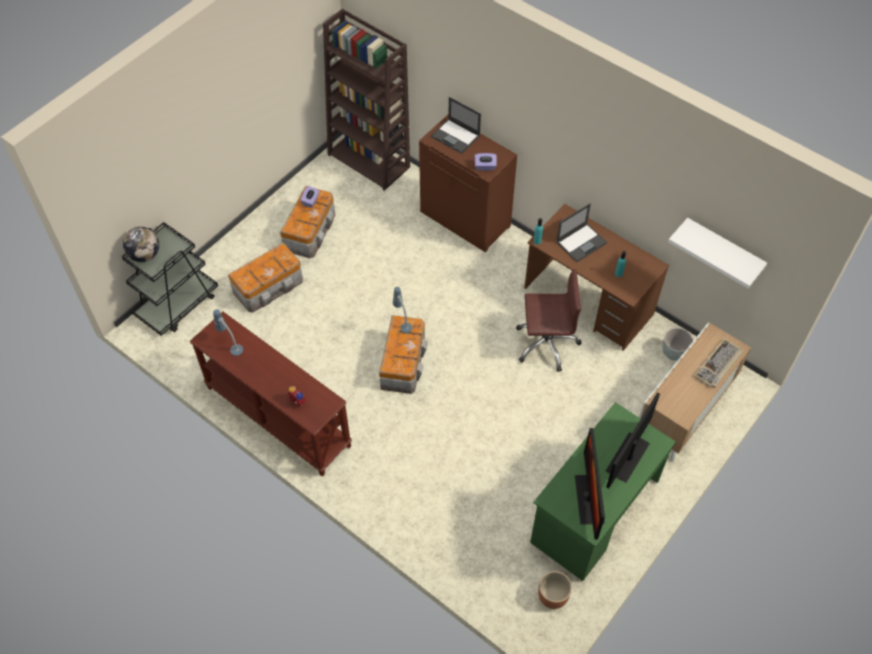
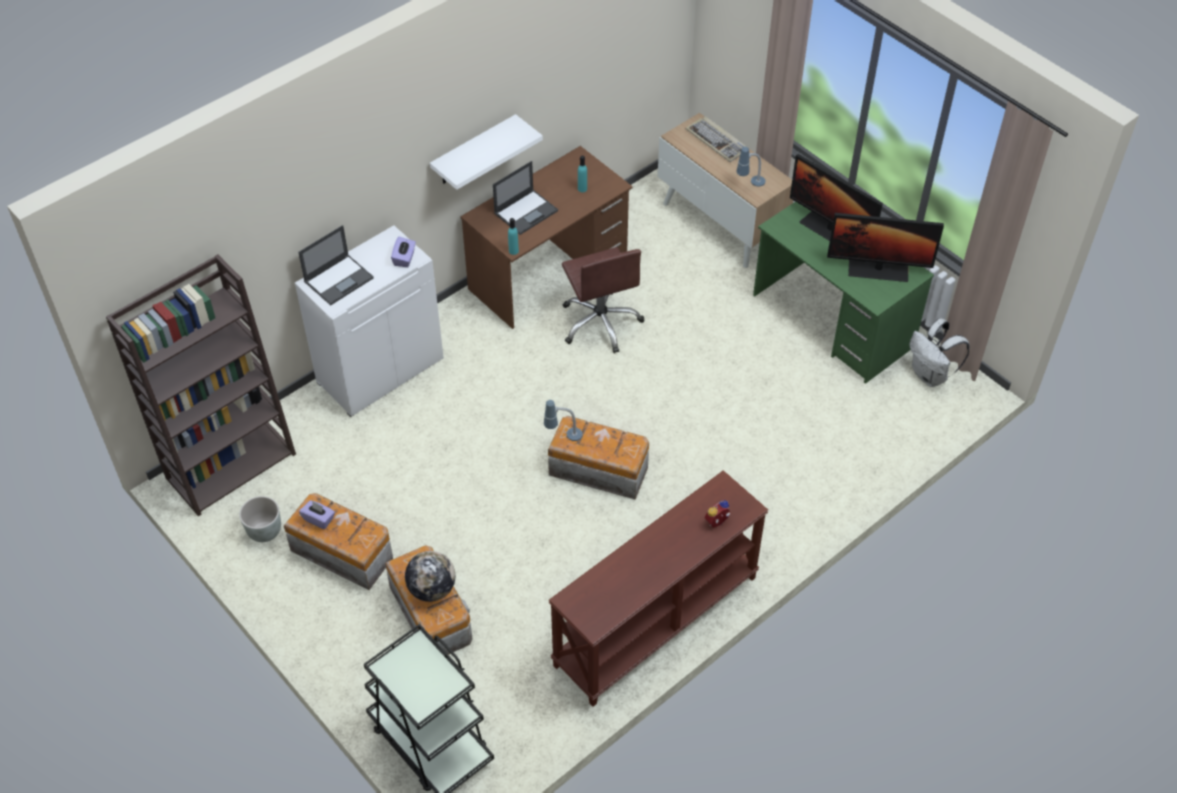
camera: 80 degrees left, 5 degrees down
(145, 255) = (418, 697): globe -> globe (432, 589)
(231, 344) = (610, 592): table lamp -> table lamp (749, 185)
(466, 219) = (380, 369): brown cabinet -> white cabinet
(546, 343) = (601, 322): brown office chair -> brown office chair turned 150 degrees clockwise
(552, 596) = (930, 375): brown planter -> white backpack
(581, 242) = (526, 211): laptop -> laptop turned 75 degrees clockwise
(673, 352) = (638, 214): grey planter -> grey planter (264, 531)
(723, 248) = (619, 64): white shelf -> white shelf (474, 151)

